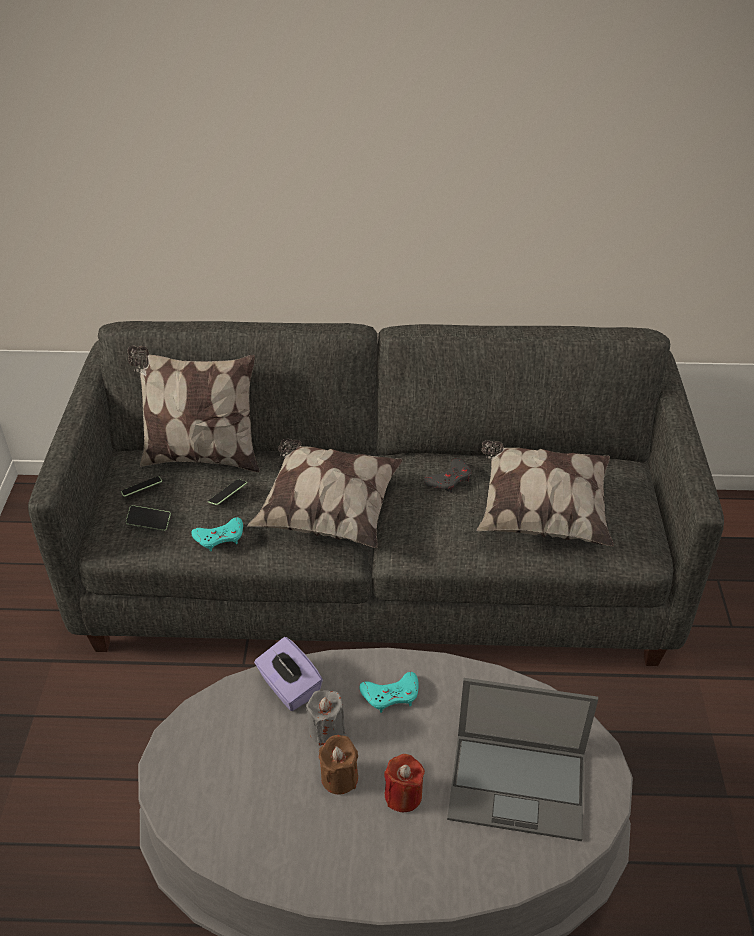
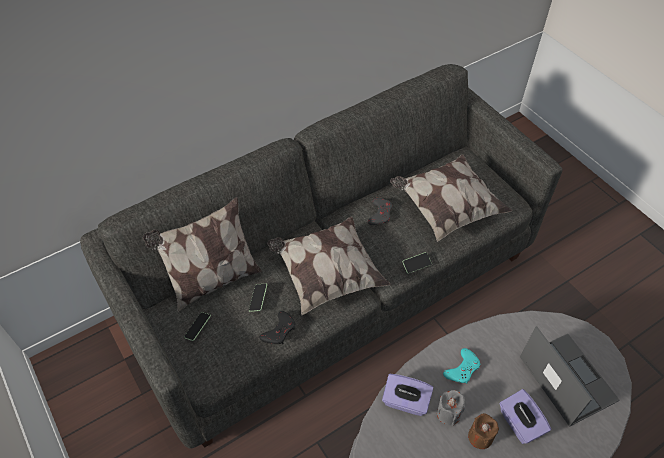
camera: 35 degrees left, 10 degrees up
(149, 522) = (224, 348): phone -> phone (416, 265)
(220, 537) = (279, 331): turquoise game controller -> black game controller
(403, 795) = (519, 423): red candle -> purple tissue box
(519, 785) = (566, 378): laptop -> laptop turned 90 degrees counterclockwise

